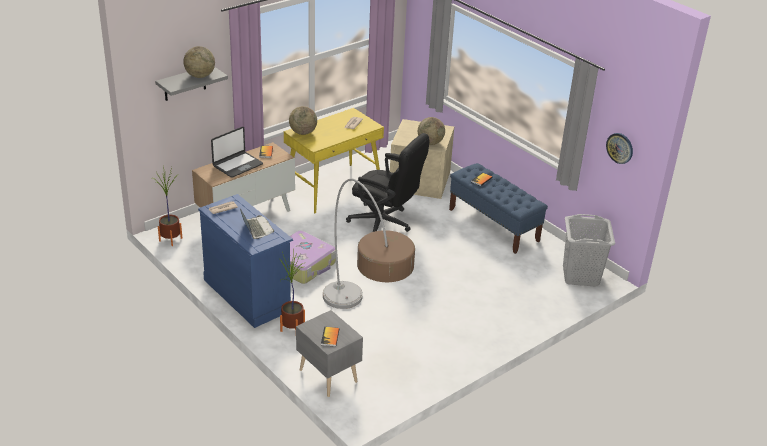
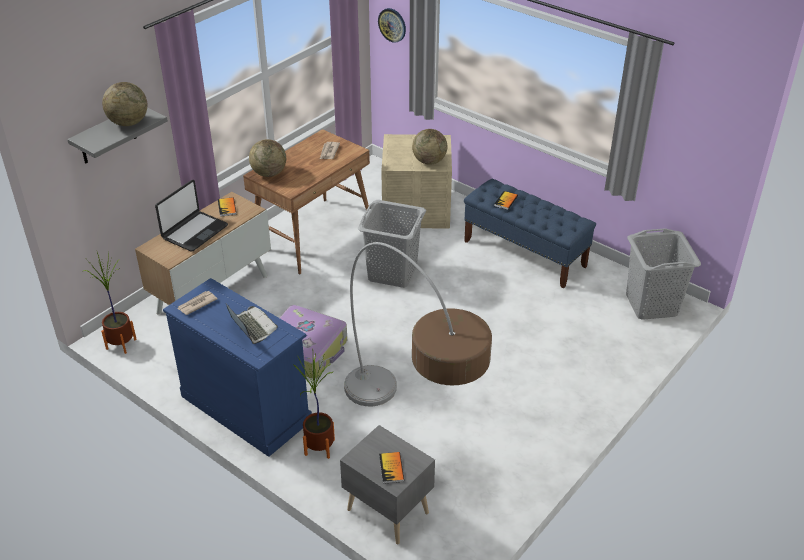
camera: 10 degrees left, 5 degrees up
(333, 188) = (313, 235): yellow desk -> brown desk
(385, 223) = (392, 273): black office chair -> grey laundry basket
(620, 148) = (695, 142): wall clock -> wall clock (392, 25)

